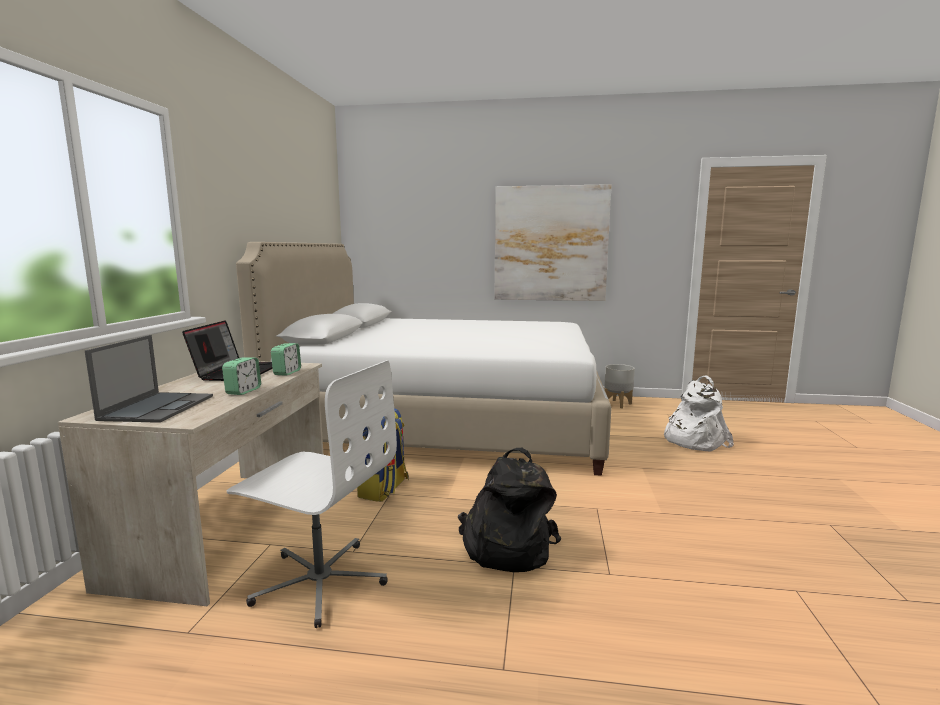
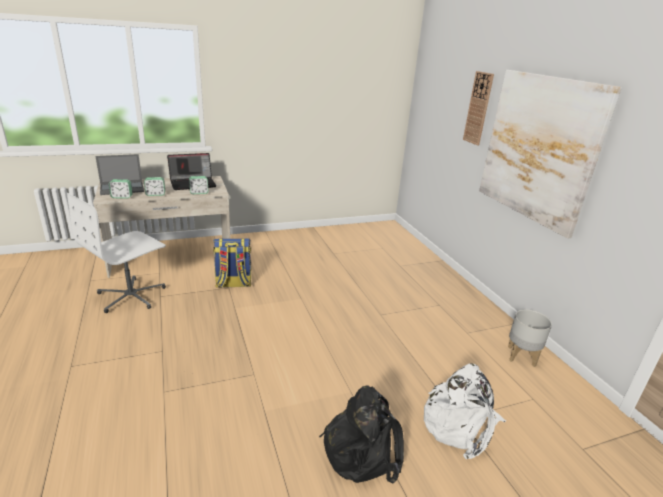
camera: 60 degrees right, 15 degrees up
(209, 409) = (122, 197): none -> alarm clock
(320, 581) = (131, 296): white office chair -> white office chair turned 45 degrees clockwise
(445, 423) = (358, 275): white bed -> none
(464, 226) = (478, 108): none -> wall clock
(505, 547) = (182, 343): black backpack -> black backpack (362, 449)

